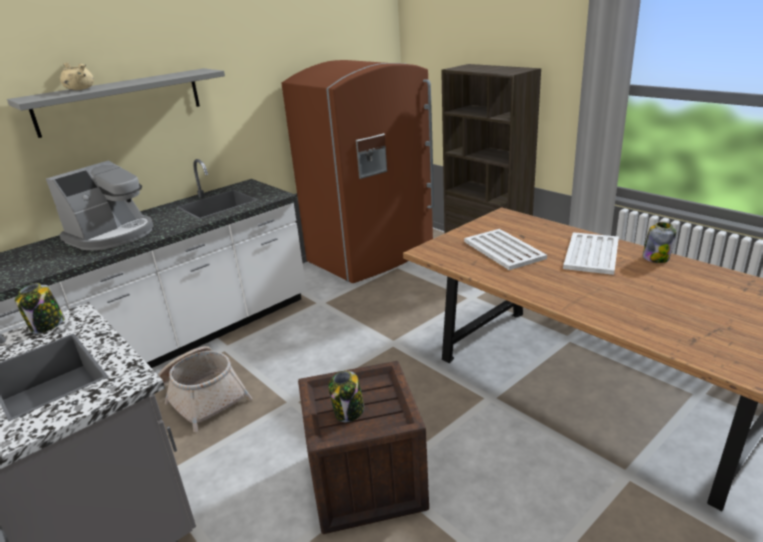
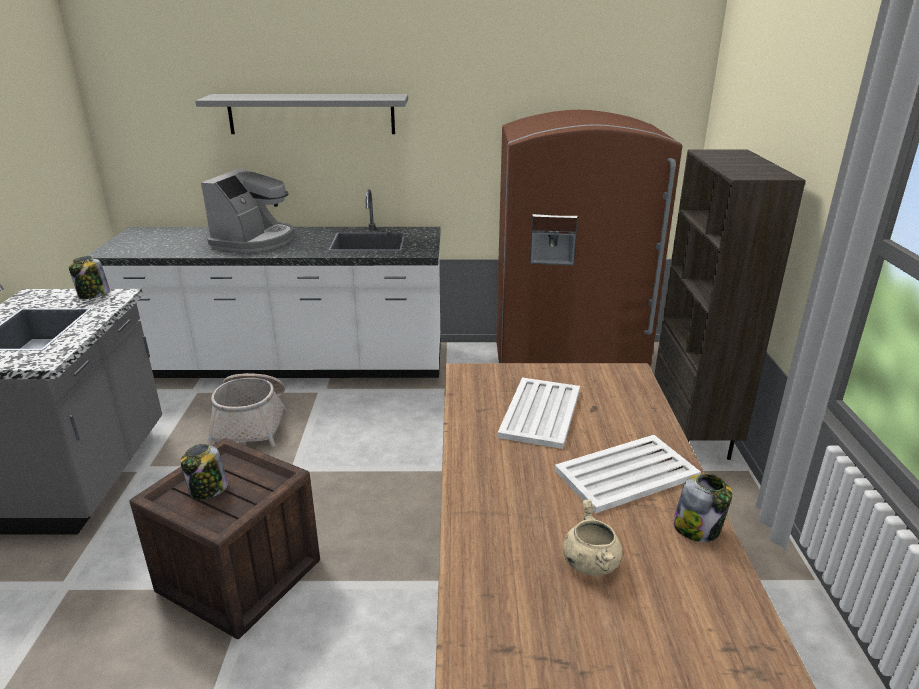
camera: 40 degrees right, 0 degrees up
(79, 89) = (265, 96): beige cooking pot -> beige cooking pot (590, 563)
(112, 235) = (255, 240): coffee machine -> coffee machine turned 60 degrees counterclockwise

